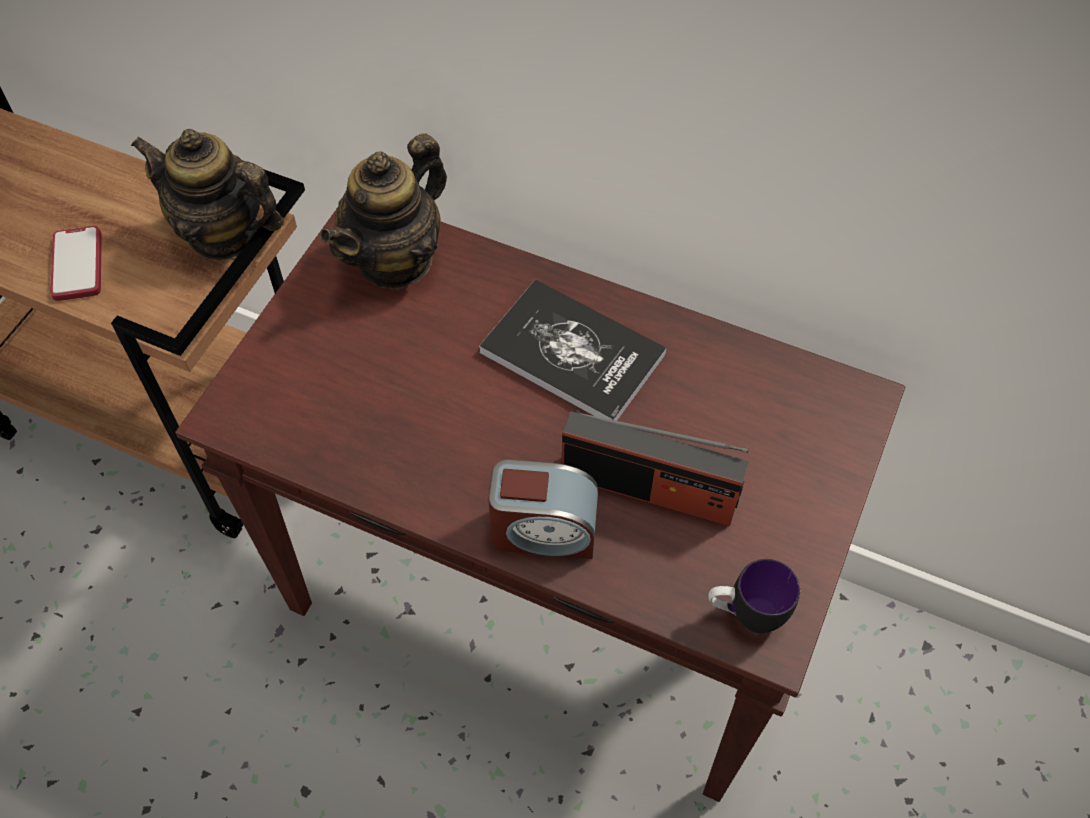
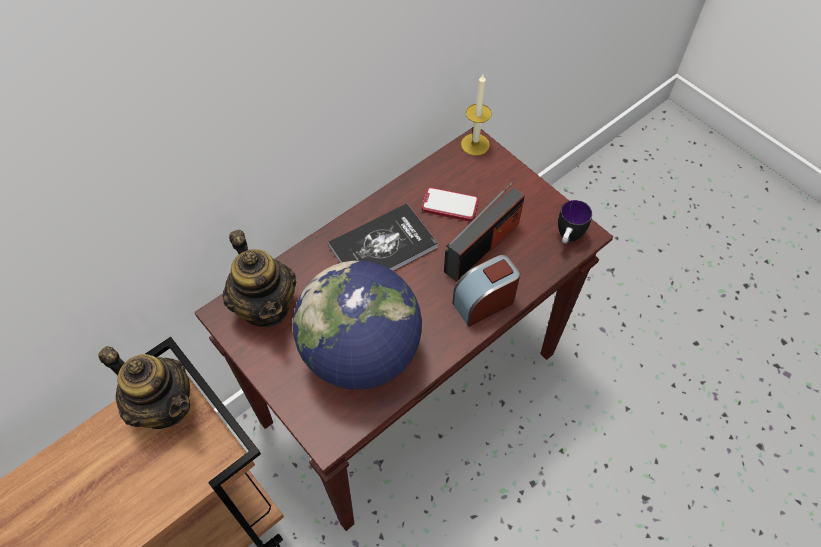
camera: 65 degrees left, 0 degrees up
(77, 265) = (127, 509): phone -> phone (450, 205)
(224, 234) = (164, 405): teapot -> teapot turned 105 degrees counterclockwise
(373, 402) = (361, 353): none -> globe
(543, 530) = (484, 302): alarm clock -> alarm clock turned 150 degrees counterclockwise
(858, 399) = (475, 144): none -> candle

